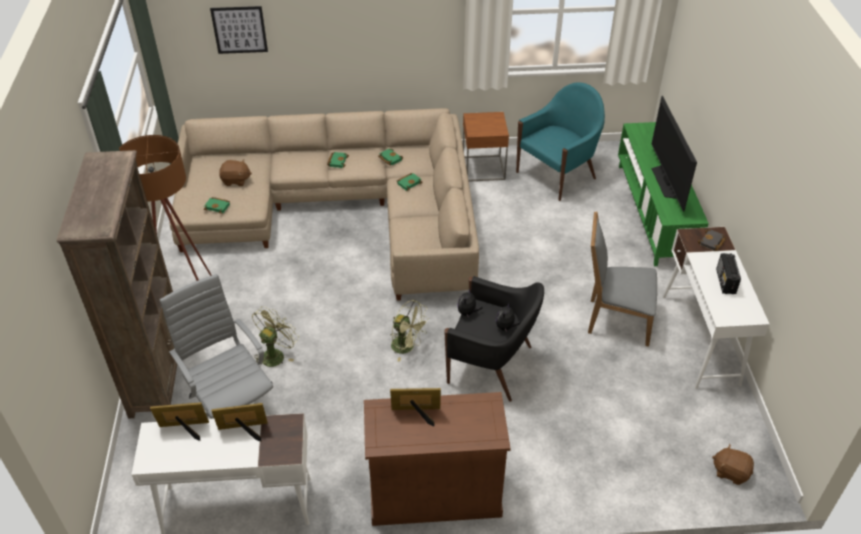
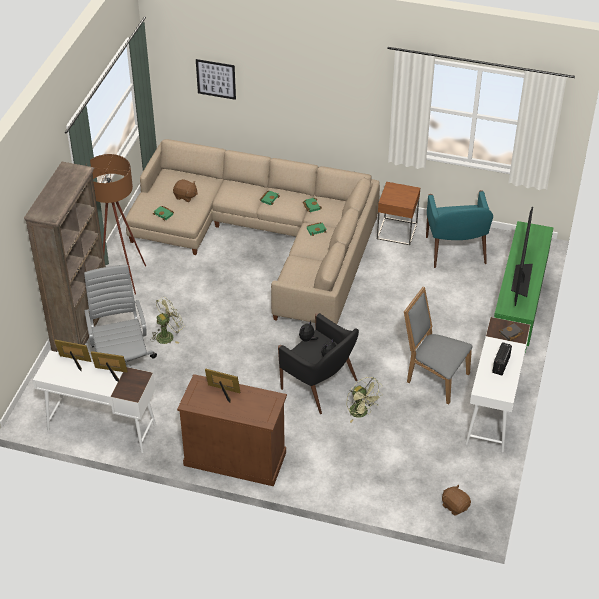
camera: 20 degrees right, 0 degrees up
(407, 347) = (265, 355): green fan -> green fan (362, 413)
(557, 175) = (456, 251): turquoise armchair -> turquoise armchair turned 105 degrees clockwise

